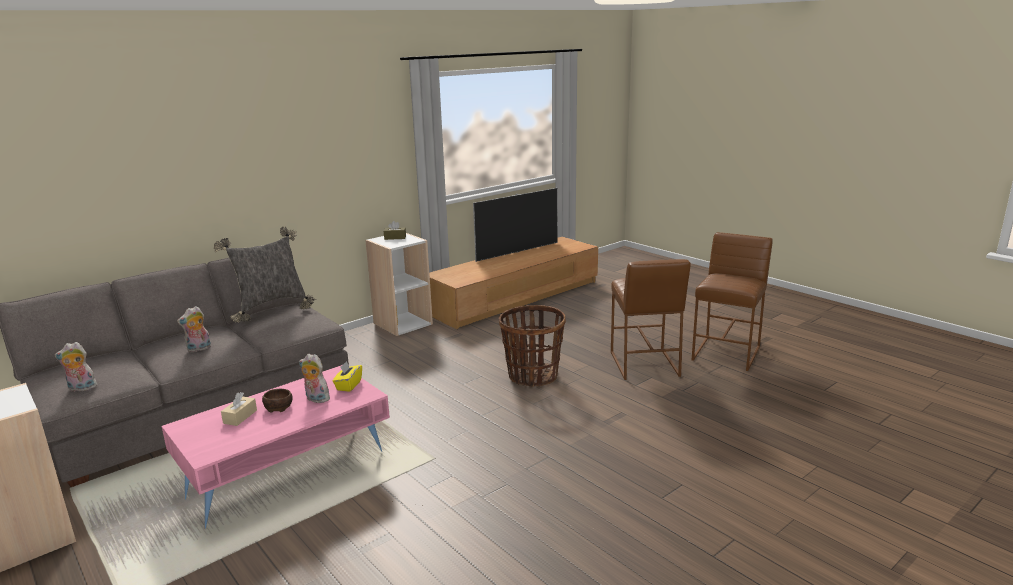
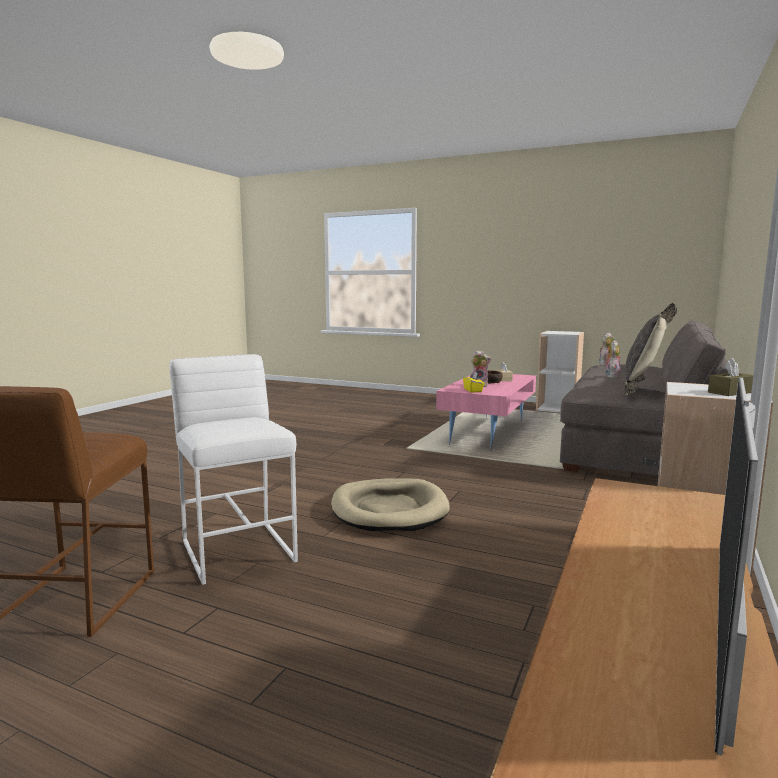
camera: 155 degrees right, 10 degrees down
(532, 376) = (389, 510): basket -> beige dog bed
(644, 364) = (238, 550): brown stool -> white stool

